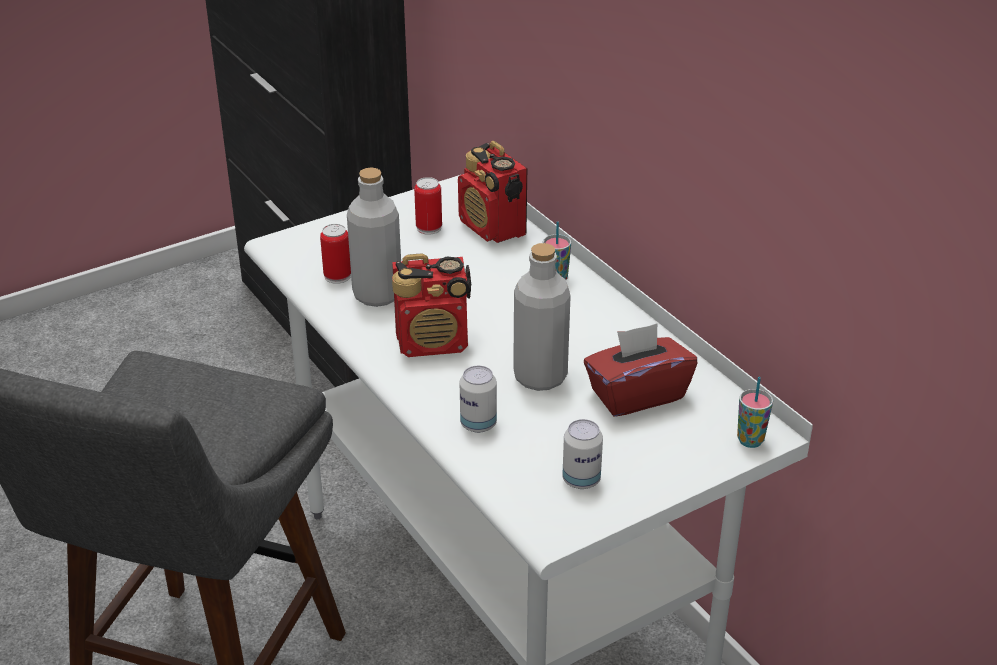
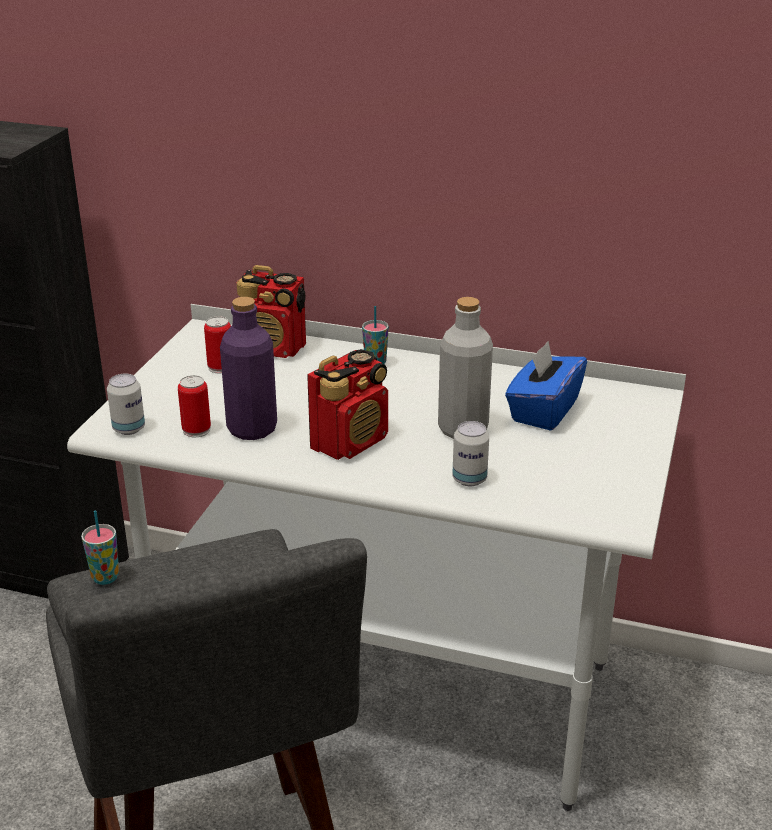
camera: 40 degrees left, 5 degrees down
(377, 294) = (252, 429): grey bottle -> purple bottle
(581, 480) = (592, 479): can -> can (129, 429)
(637, 395) = (543, 411): red tissue box -> blue tissue box
(750, 440) = (652, 405): cup -> cup (105, 577)

